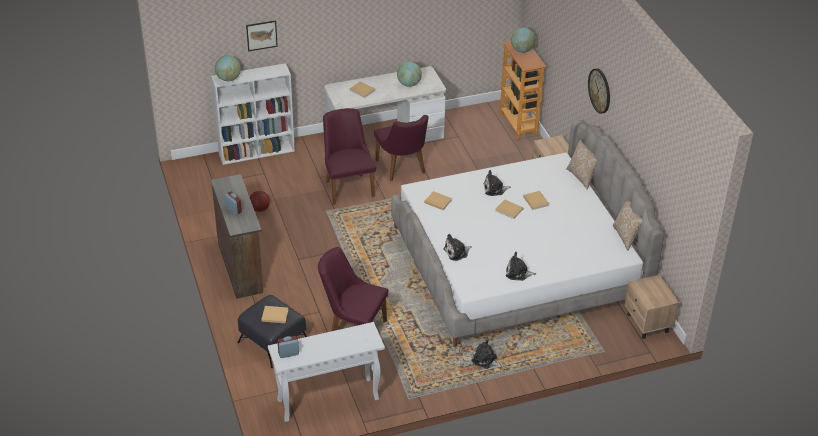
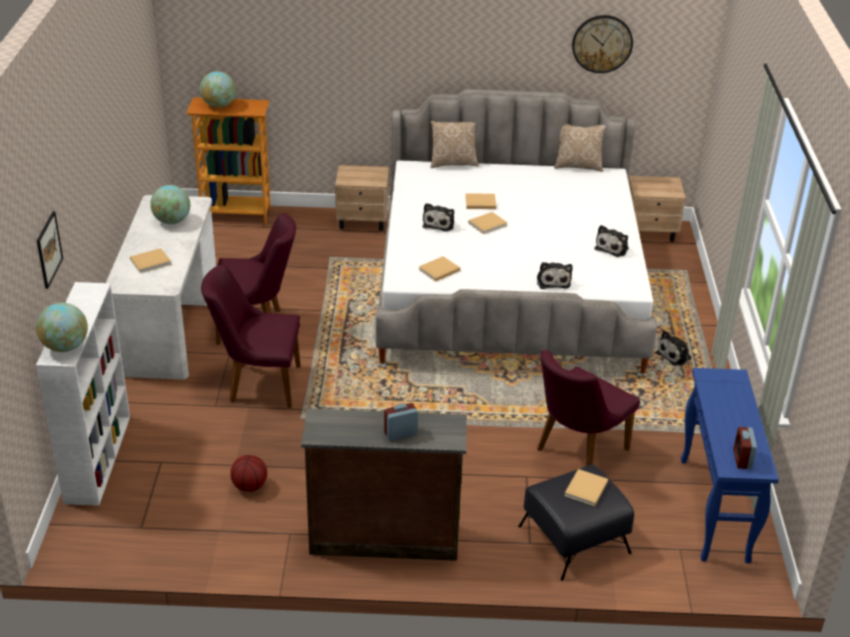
camera: 70 degrees left, 5 degrees down
(327, 400) = (714, 510): white console table -> blue console table
(600, 90) = (423, 47): wall clock -> wall clock (602, 43)

